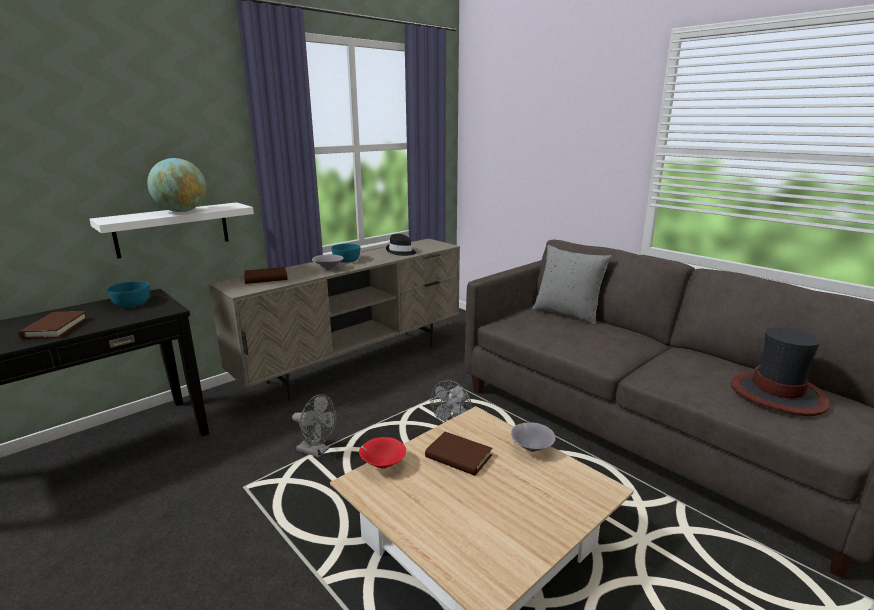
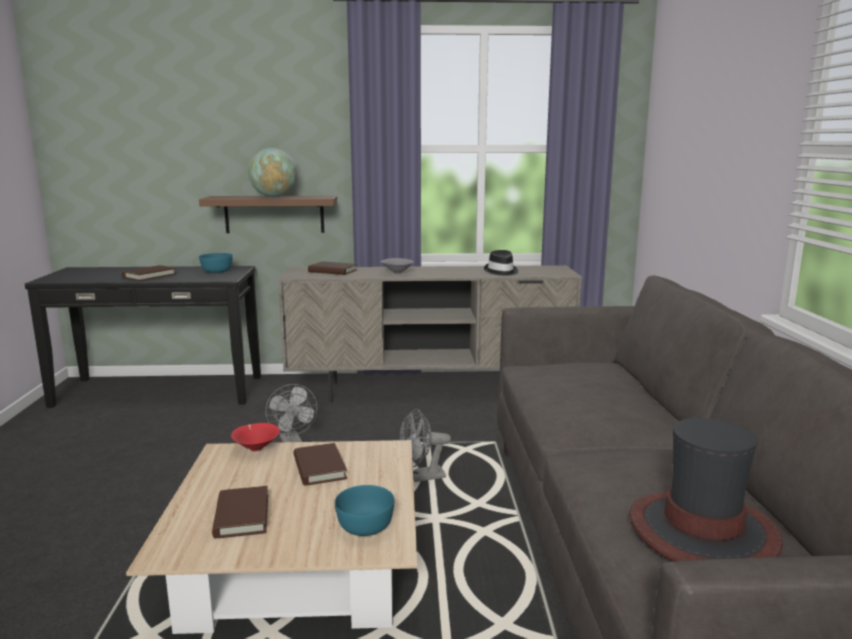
camera: 40 degrees right, 5 degrees down
(172, 229) = (274, 214): white shelf -> brown shelf
(346, 260) = (430, 270): turquoise bowl -> turquoise bowl (365, 525)
(479, 524) = (241, 516): none -> brown book
(531, 448) = (392, 489): grey bowl -> none
(567, 313) = (621, 376): grey pillow -> none

